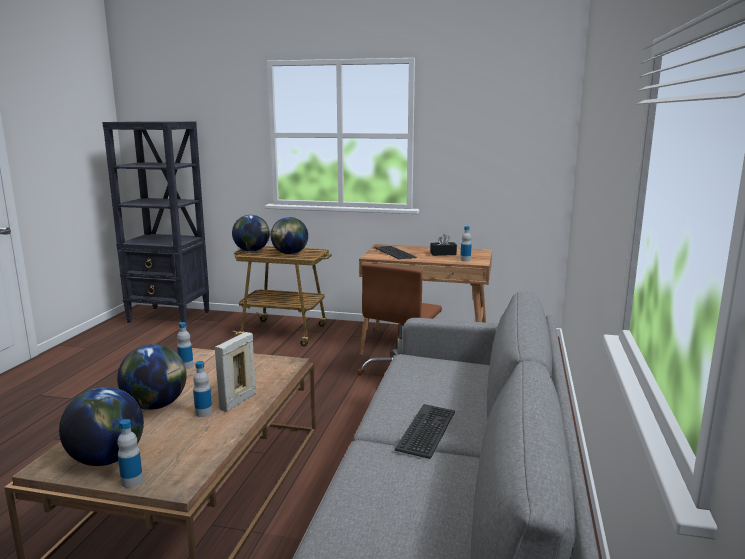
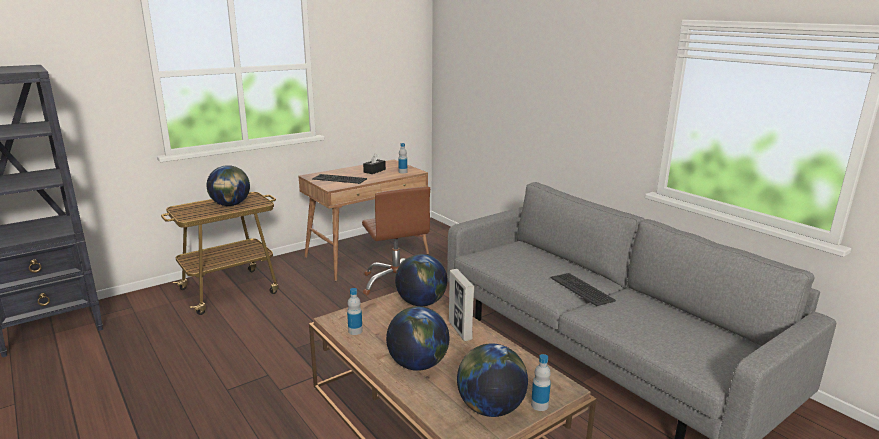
camera: 50 degrees left, 5 degrees up
(203, 413) = (460, 348): bottle -> none
(252, 251) = (184, 212): globe -> globe (421, 303)

